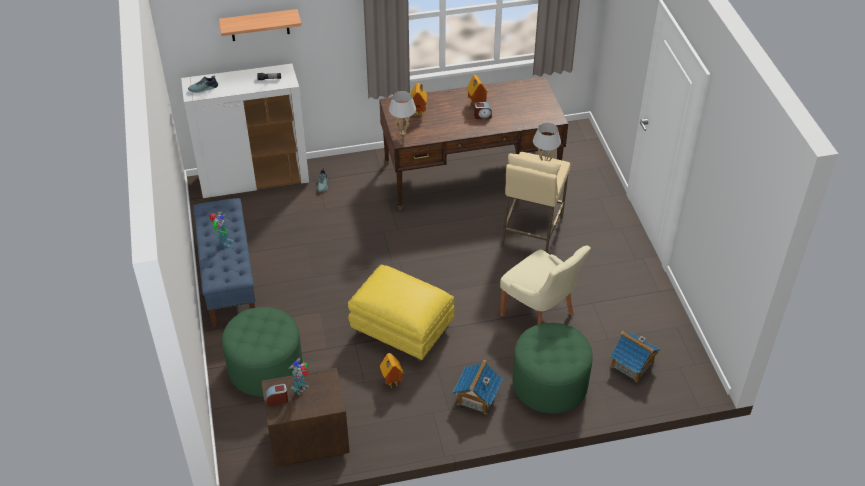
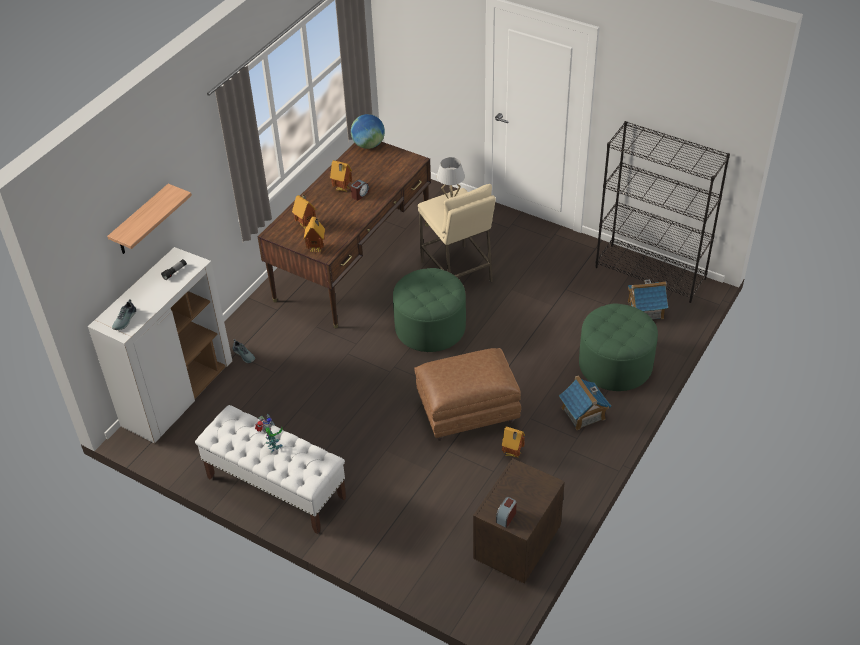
camera: 45 degrees left, 0 degrees up
(229, 280) = (275, 487): blue bench -> white bench
(265, 368) = (406, 525): green ottoman -> green ottoman (430, 327)
(301, 388) = (510, 494): toy robot -> none
(401, 331) = (466, 413): yellow ottoman -> brown ottoman
(402, 133) = (317, 249): white table lamp -> toy house
(539, 86) = (368, 145): none -> globe
(540, 315) = (544, 325): beige chair -> none
(677, 342) = (651, 273): none -> black bookcase

